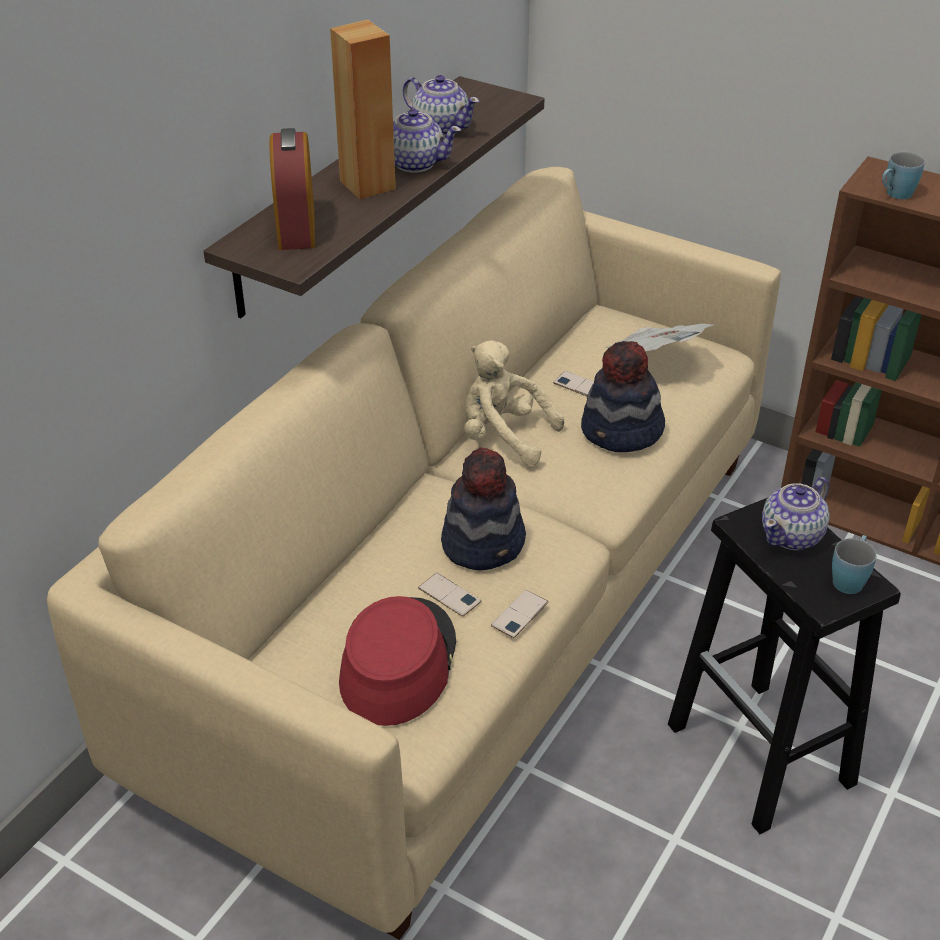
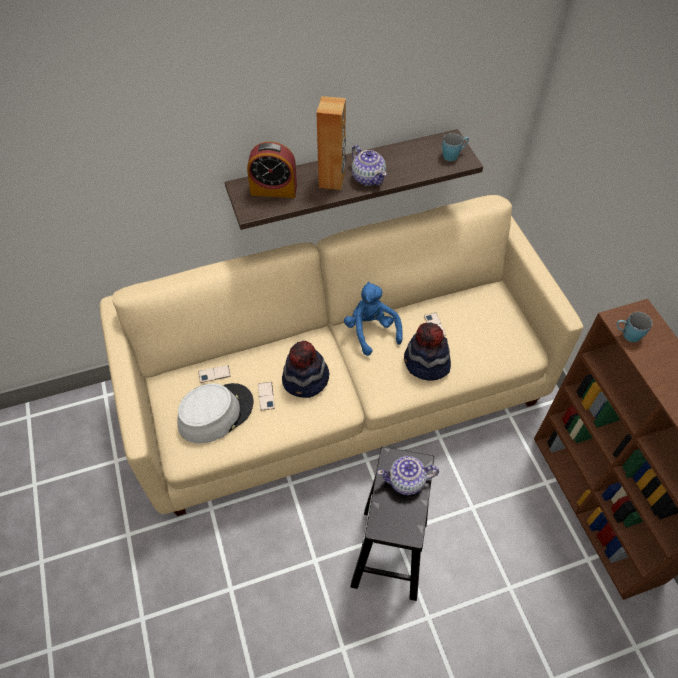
camera: 40 degrees right, 15 degrees up
(296, 227) = (273, 190): alarm clock -> alarm clock turned 120 degrees counterclockwise
(397, 662) = (215, 413): red hat -> grey hat
(441, 127) = (407, 160): teapot -> none
(503, 436) = (371, 330): beige plush toy -> blue plush toy
(519, 614) = (284, 425): phone -> phone (214, 374)
(655, 359) = (488, 333): newspaper -> none
(849, 578) = (406, 523): blue mug -> blue mug (453, 155)

